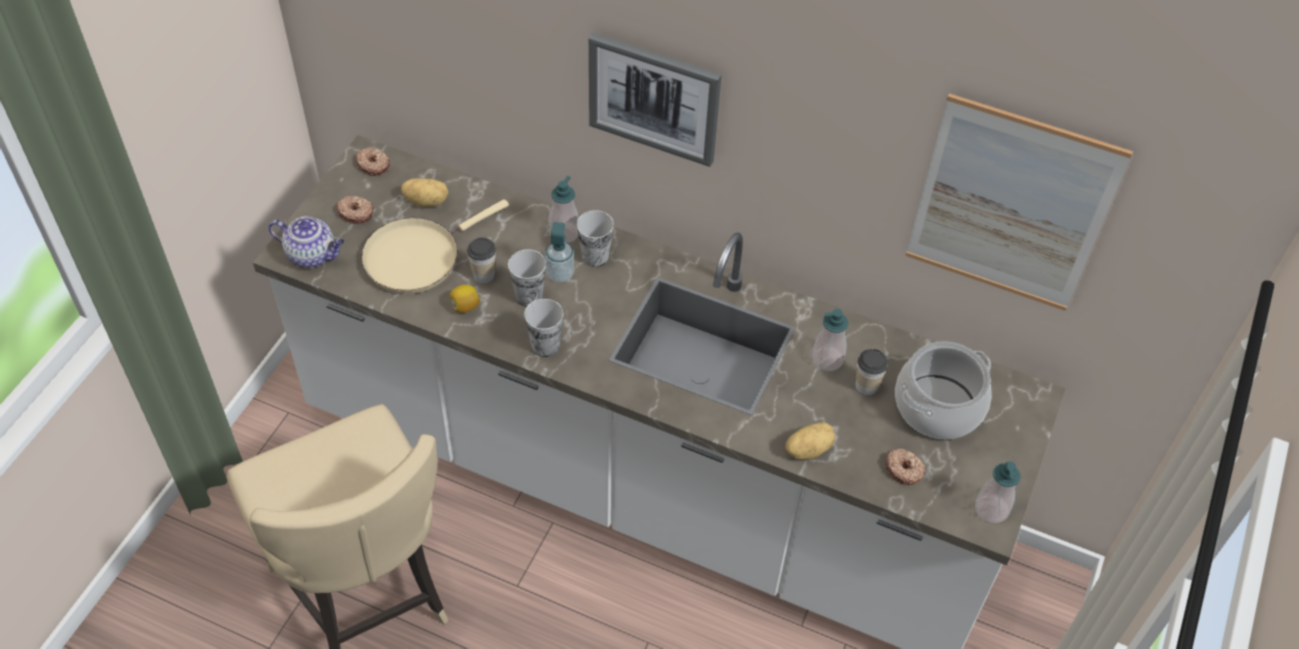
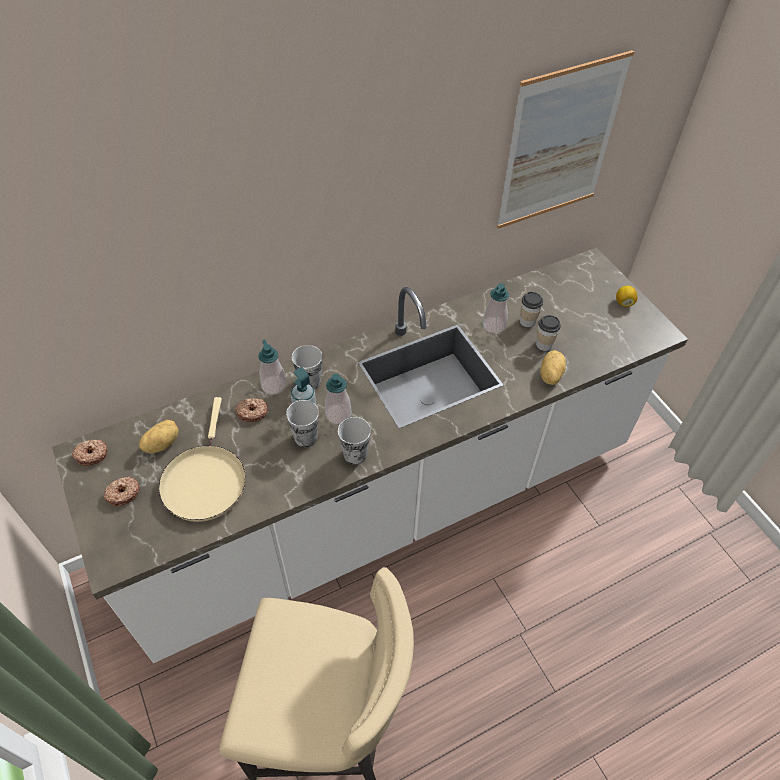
camera: 50 degrees left, 0 degrees up
(312, 255) = (131, 546): teapot -> none
(465, 306) = (278, 479): lemon -> lemon (624, 302)
(484, 275) = (262, 451): cup -> cup (544, 344)
(654, 98) = (306, 232): picture -> none
(904, 469) = (597, 343): donut -> donut (252, 412)
(938, 407) = (567, 302): cooking pot -> none
(991, 509) = (651, 325): soap dispenser -> soap dispenser (338, 414)

